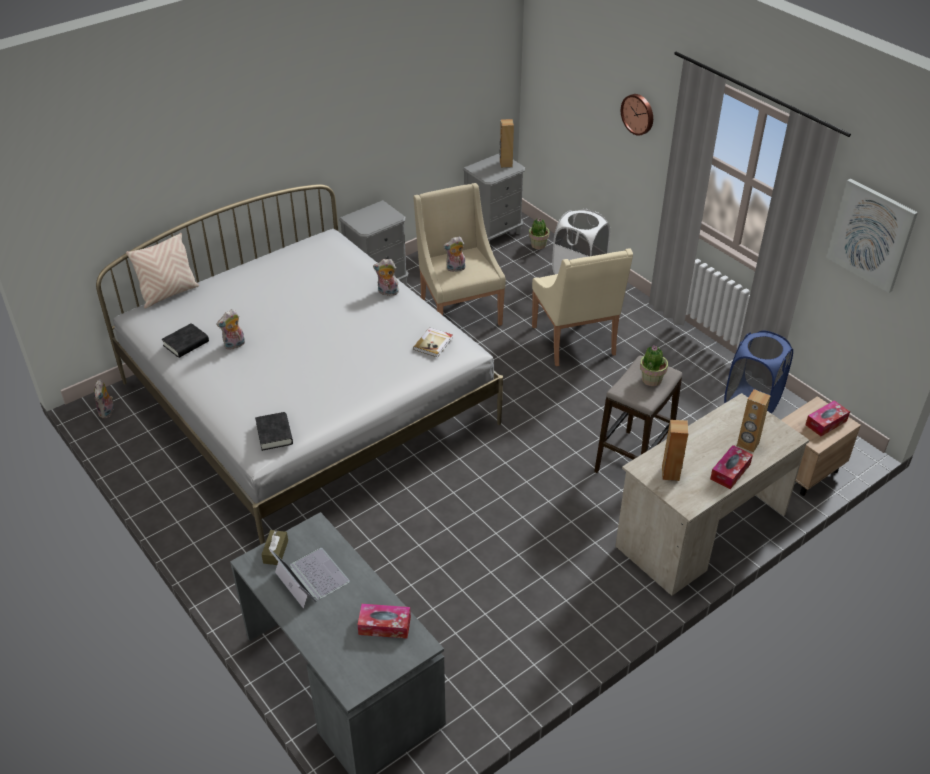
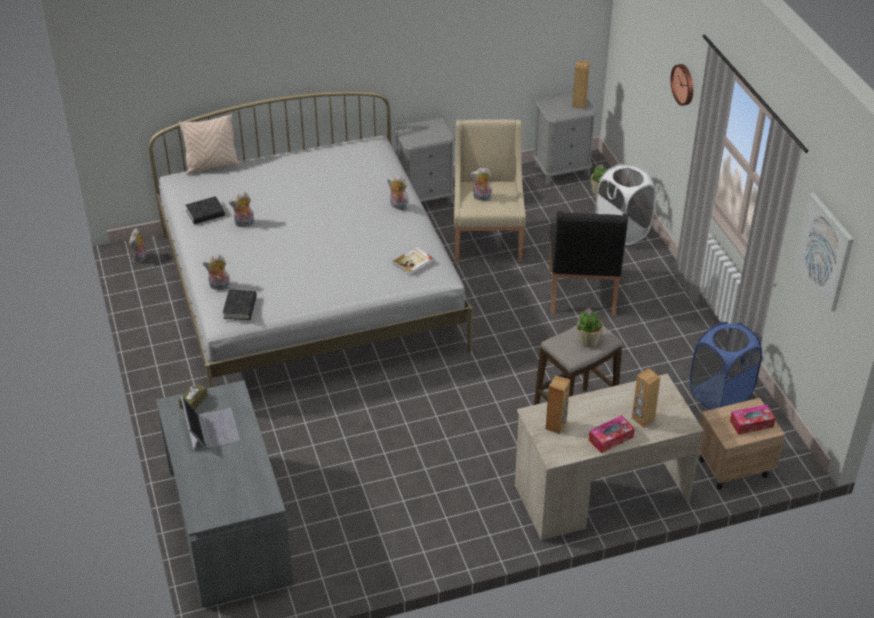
camera: 20 degrees right, 0 degrees up
(239, 417) = (219, 287): none -> plush toy
(384, 626) = (248, 480): tissue box -> none
(575, 342) = (582, 294): beige armchair -> black armchair

